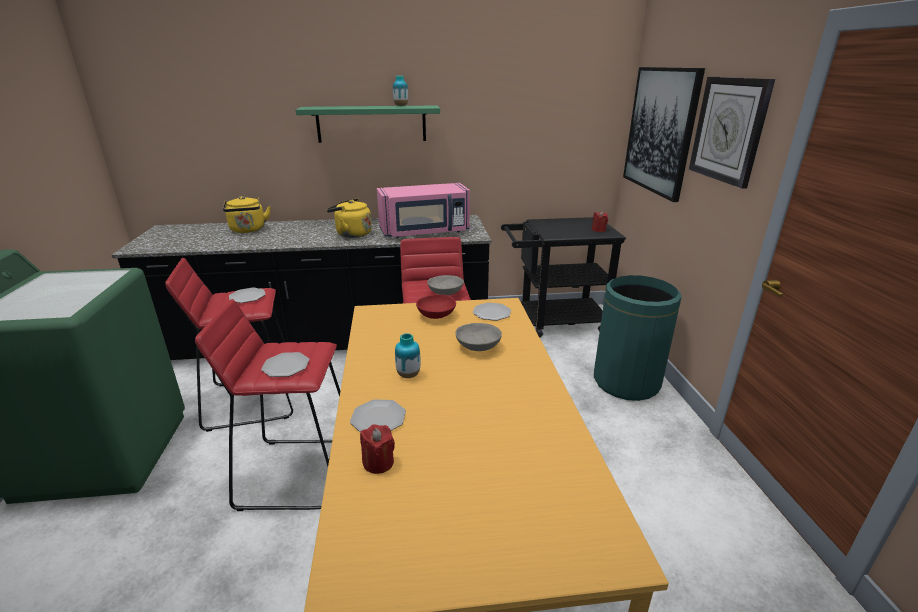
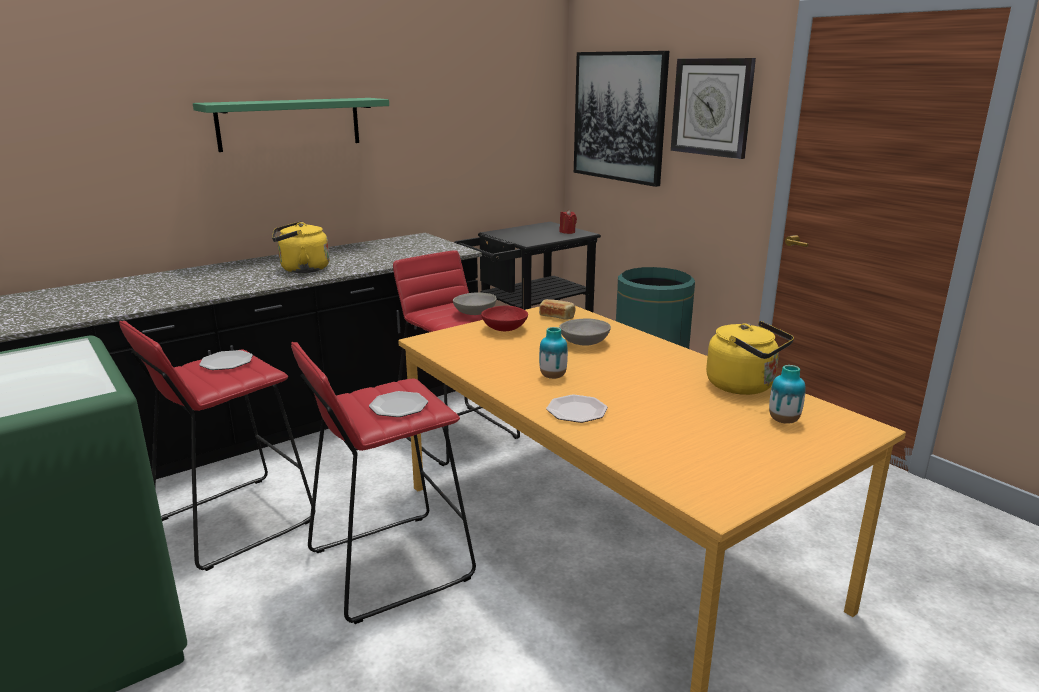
camera: 30 degrees left, 5 degrees down
(248, 230) = (136, 286): yellow kettle -> yellow kettle (744, 386)
(378, 462) = (626, 436): red candle -> none
(401, 106) = (330, 99): vase -> vase (783, 420)
(425, 232) = (393, 255): pink microwave -> none
(492, 313) = (557, 316): plate -> bread

